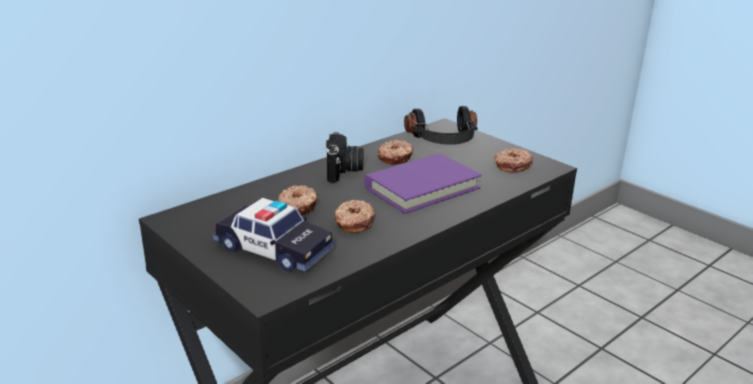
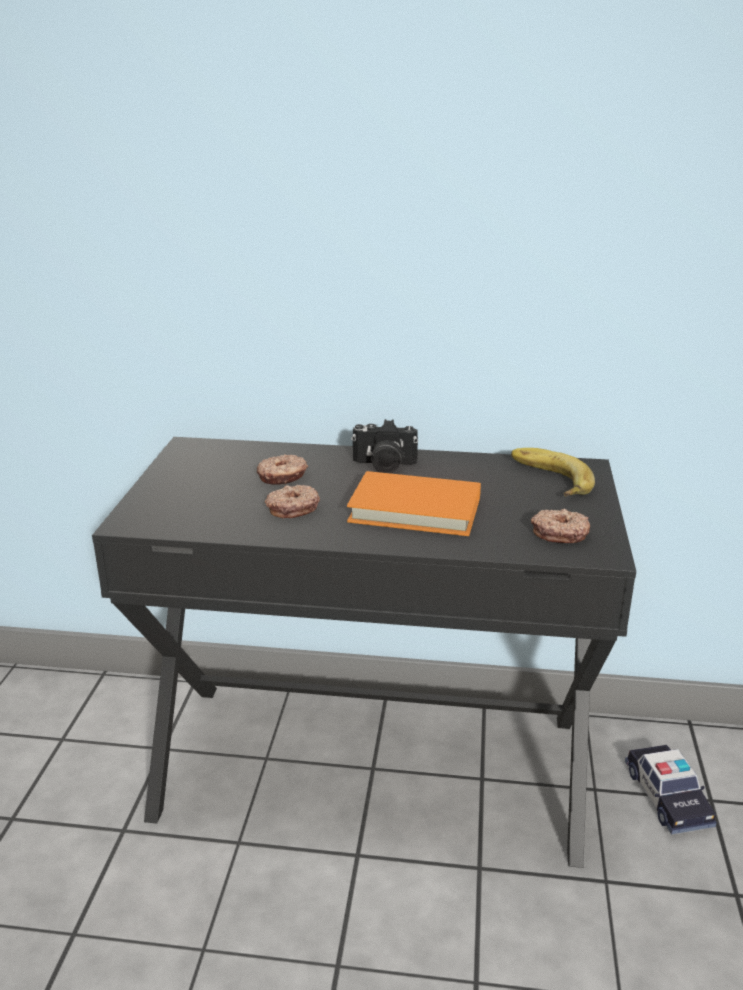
camera: 50 degrees right, 0 degrees up
(274, 249) = (198, 498): toy car -> toy car (667, 797)
(344, 171) = (383, 466): camera -> camera turned 45 degrees clockwise
(396, 158) = (457, 474): donut -> none
(422, 188) = (415, 510): purple book -> orange book
(444, 140) = (547, 479): black headphones -> banana

